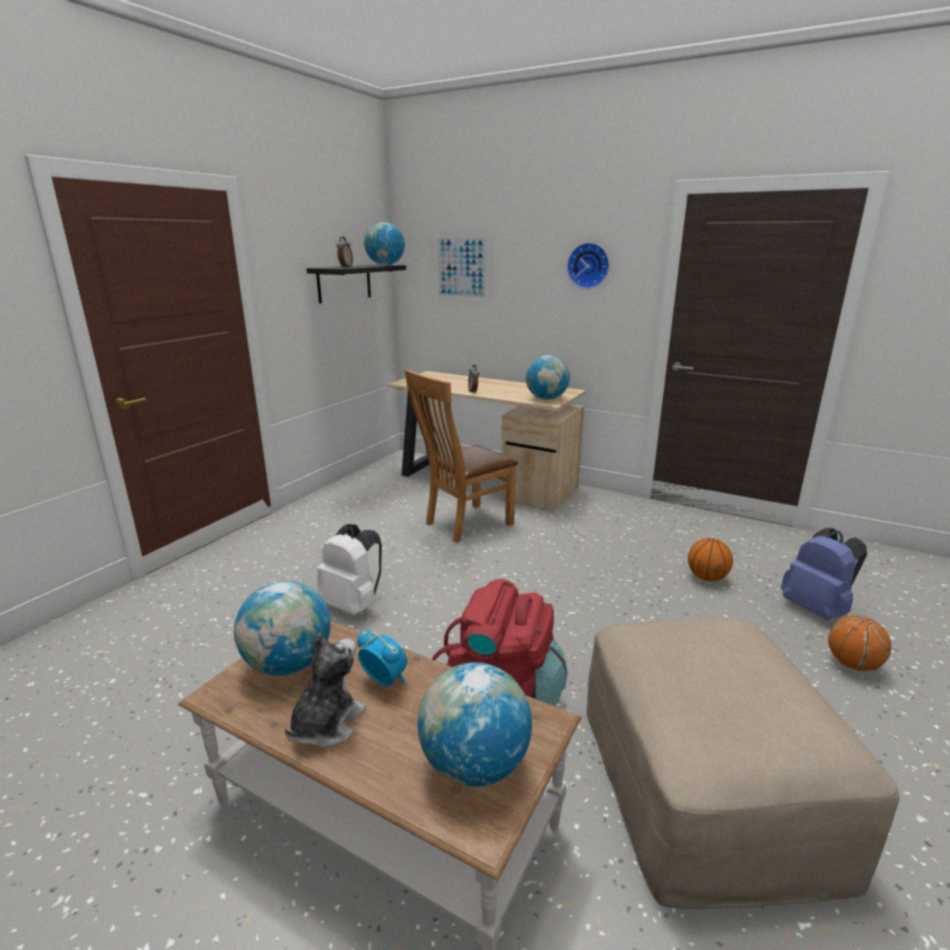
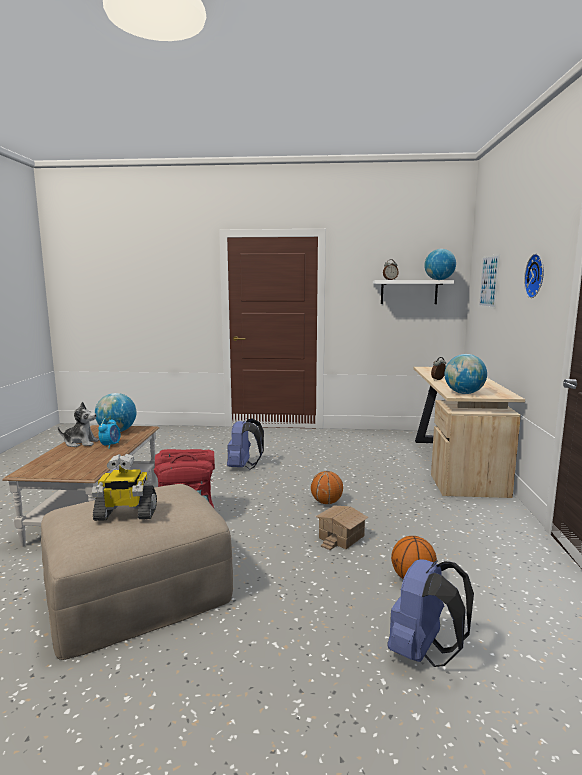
camera: 65 degrees right, 10 degrees down
(344, 283) = (409, 292): black shelf -> white shelf
(353, 605) = (243, 467): white backpack -> blue backpack
(464, 524) = (371, 472): brown chair -> none
(474, 764) = (58, 466): globe -> none
(615, 589) = (342, 537): none -> toy house
(758, 682) = (125, 514): none -> toy robot
(852, 664) = (329, 674): basketball -> basketball (326, 502)

